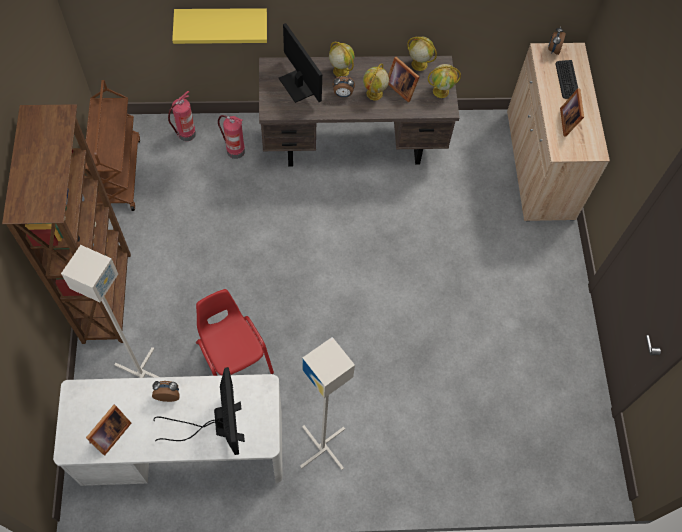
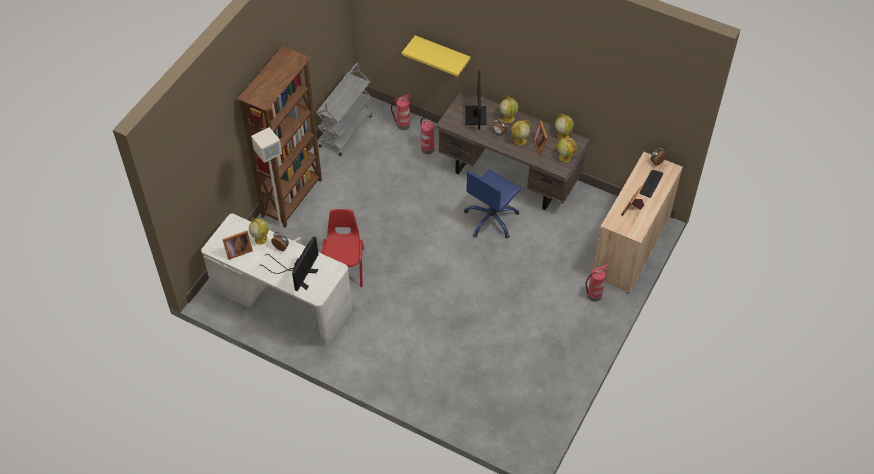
camera: 35 degrees right, 10 degrees down
(119, 173) = (345, 130): brown cart -> grey cart
(131, 398) = (260, 239): none -> globe
(323, 448) = (363, 342): grey floor lamp -> none
(368, 205) = (491, 219): none -> blue office chair
(541, 243) = (593, 296): none -> fire extinguisher

